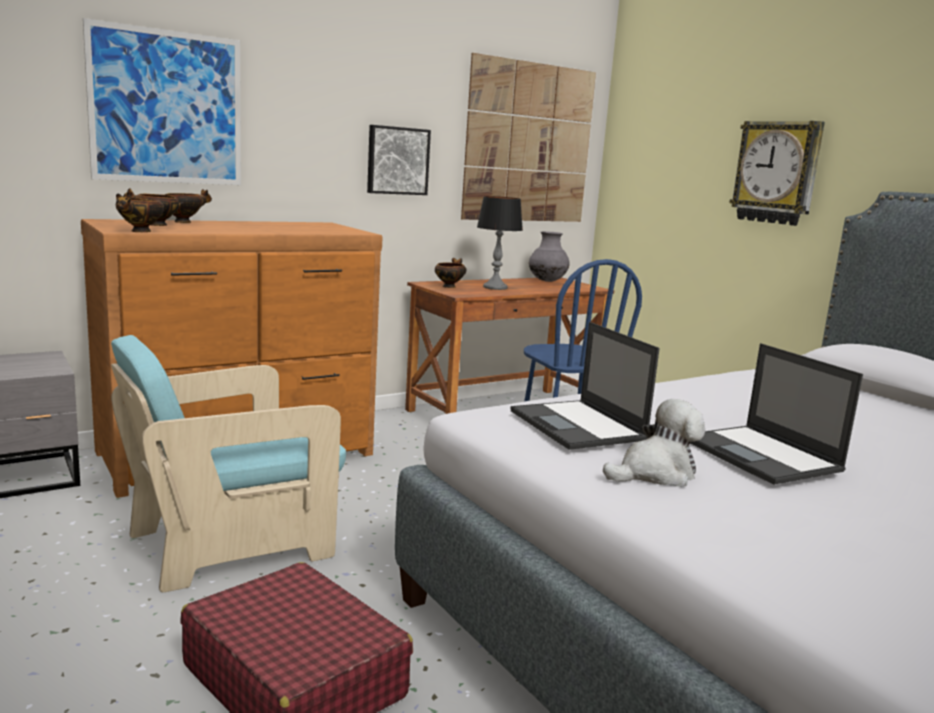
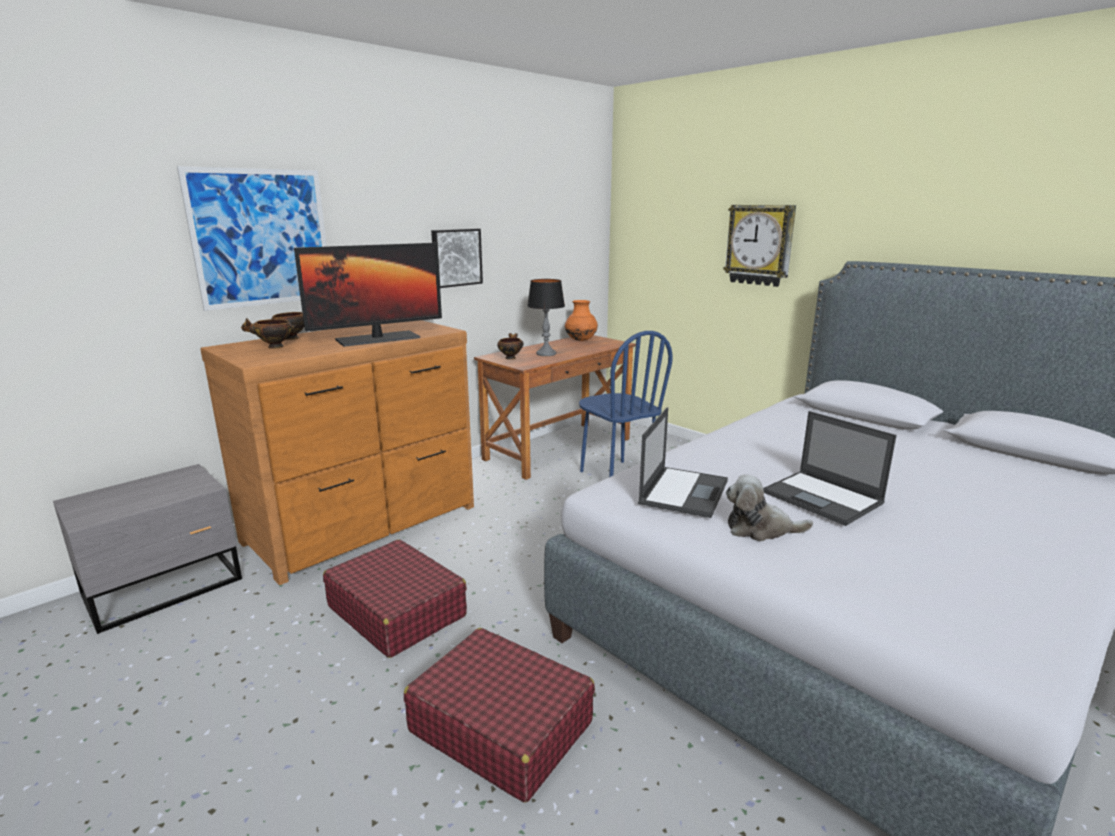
camera: 10 degrees left, 5 degrees up
(140, 231) = (271, 360): bowl -> none
(232, 543) = (396, 611): turquoise armchair -> red suitcase
(275, 230) = (378, 339): none -> monitor
(529, 143) = (555, 229): picture -> none
(547, 281) = (581, 340): grey vase -> orange vase
(578, 425) = (684, 491): laptop -> laptop turned 120 degrees counterclockwise
(655, 474) = (760, 529): plush toy -> plush toy turned 135 degrees counterclockwise

